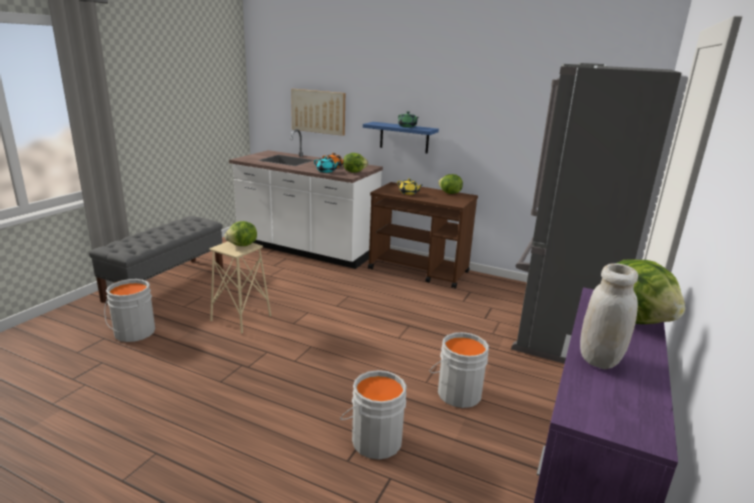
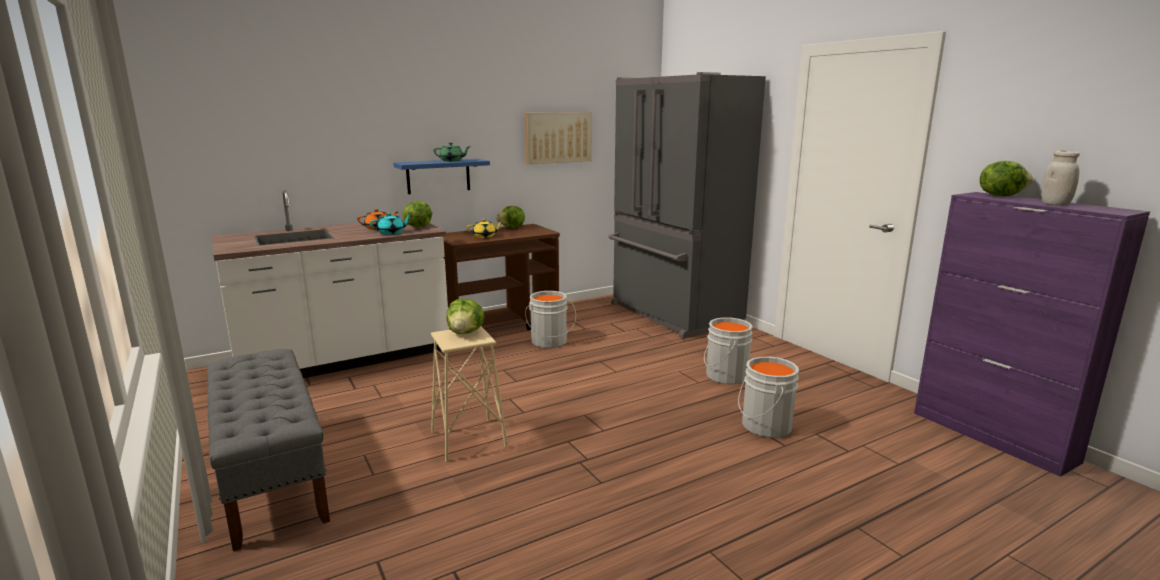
camera: 55 degrees left, 5 degrees down
(133, 333) = (397, 531): grey bucket -> grey bucket (549, 342)
(318, 111) = (302, 160): picture -> picture (558, 137)

